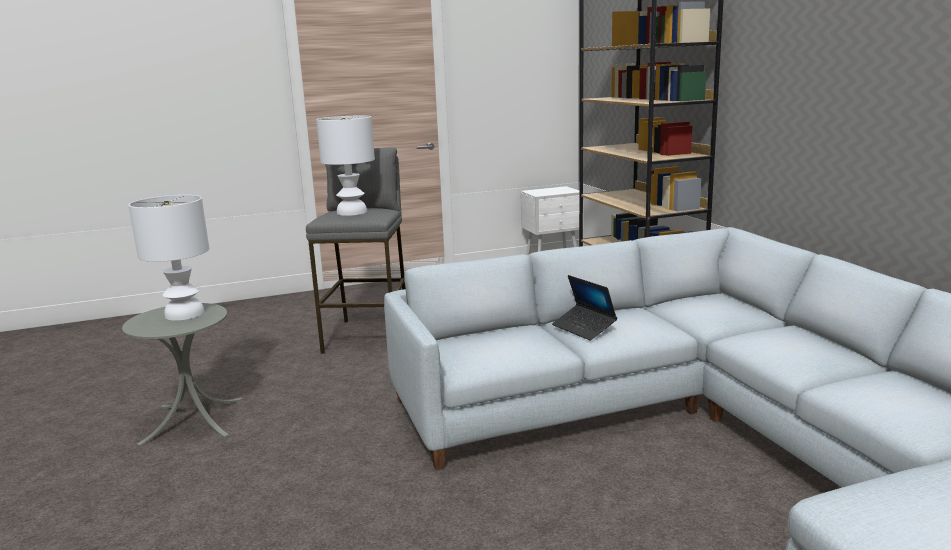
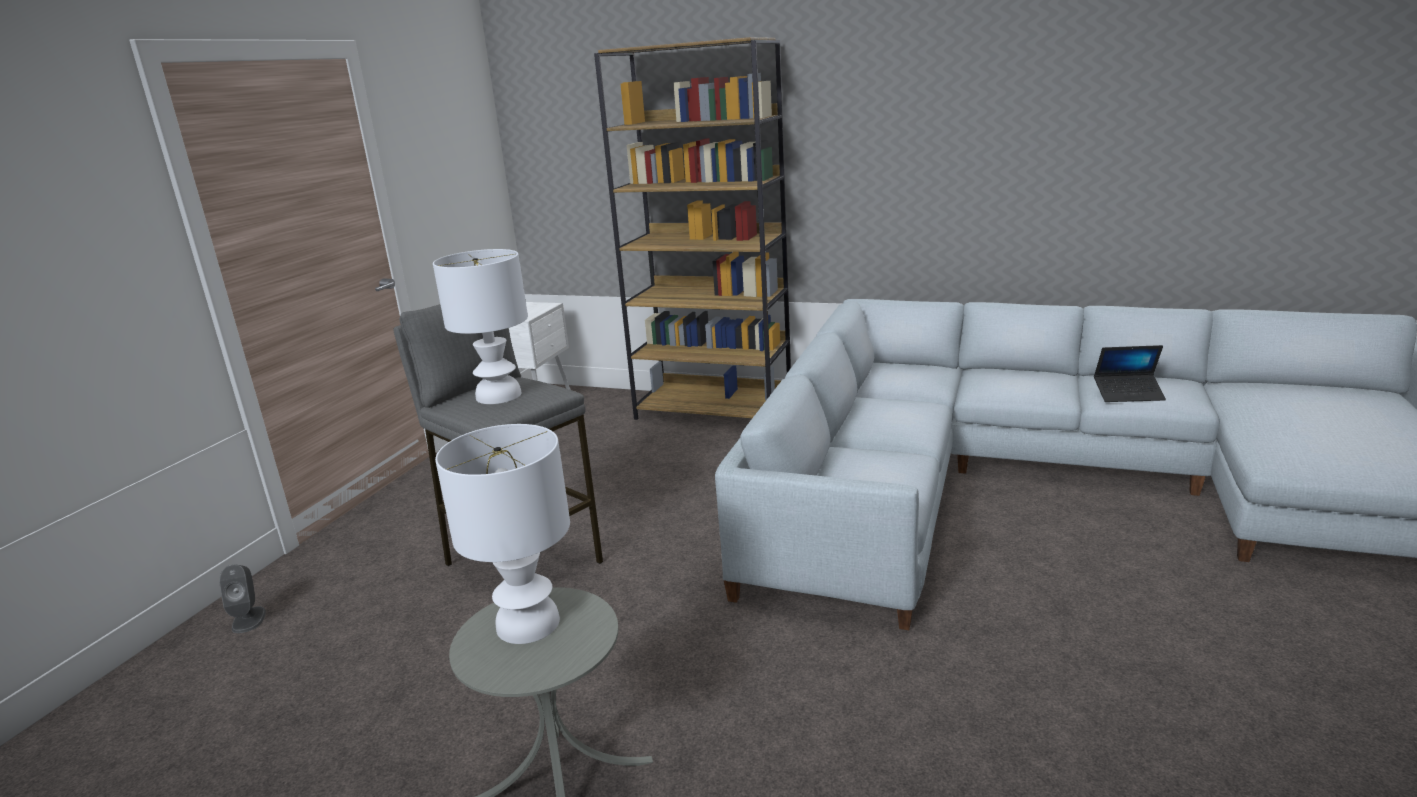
camera: 50 degrees left, 5 degrees up
(256, 308) = (249, 619): none -> grey speaker
(584, 328) = (881, 430): laptop -> laptop (1128, 394)

